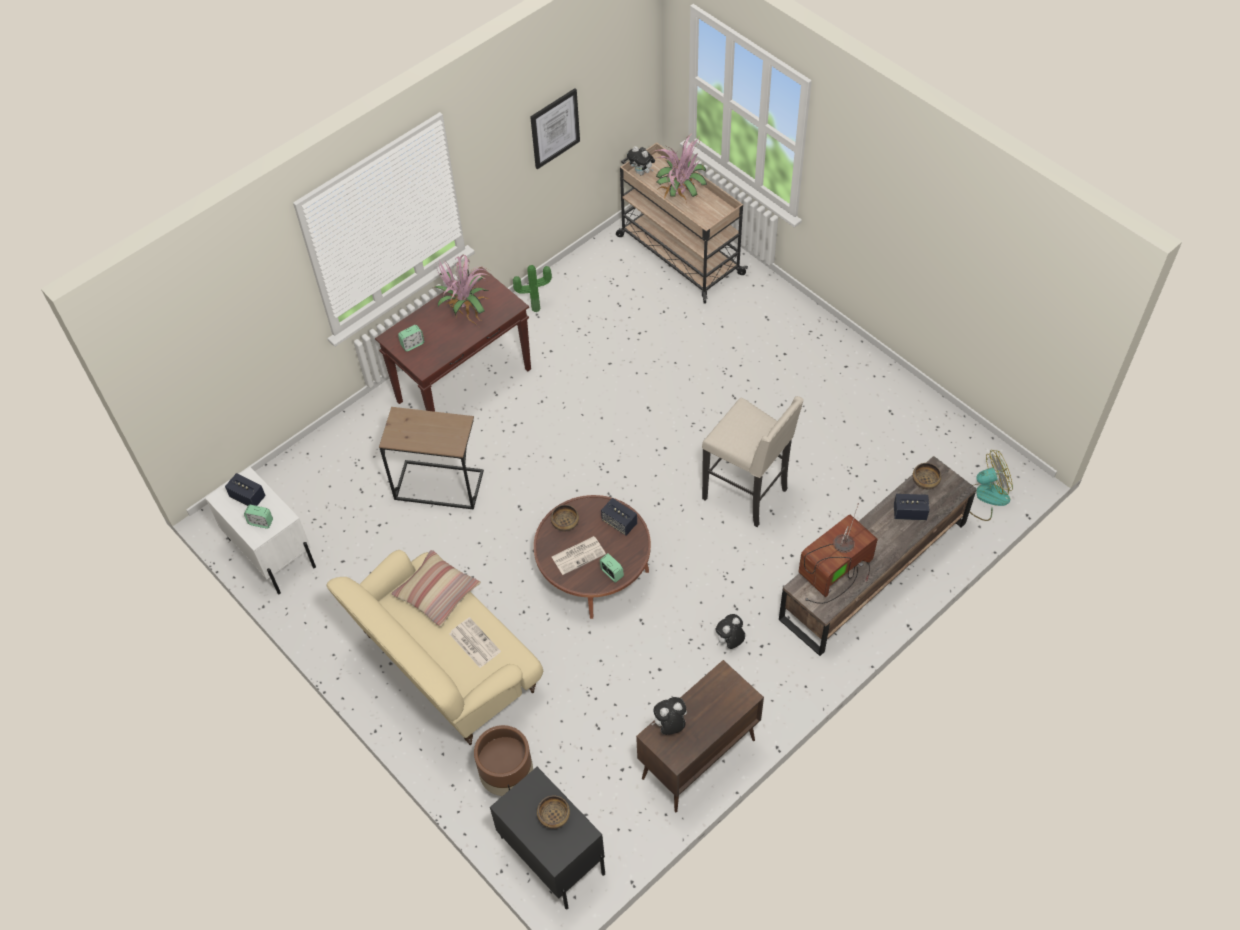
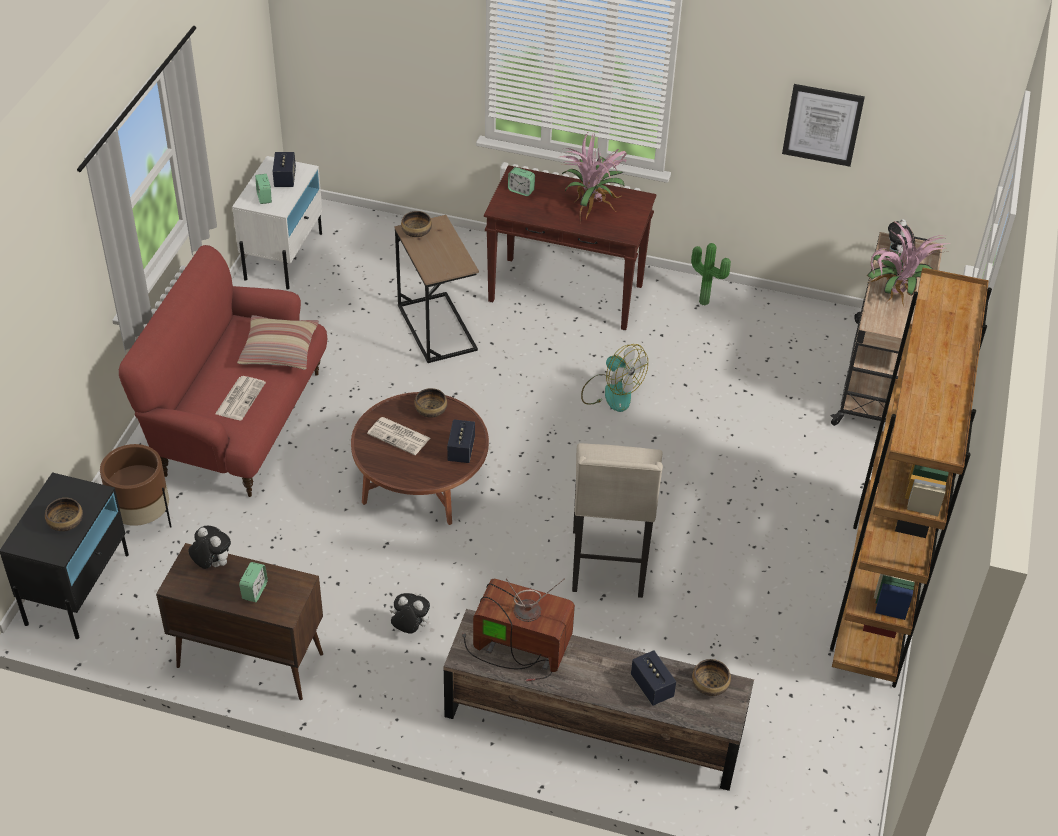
camera: 55 degrees right, 10 degrees down
(397, 434) = (417, 231): none -> bowl
(447, 667) = (238, 422): beige sofa -> red sofa
(611, 573) = (394, 469): alarm clock -> alarm clock (254, 591)
(860, 363) = (875, 594): none -> brown bookcase
(984, 497) = (784, 796): fan -> fan (611, 392)

